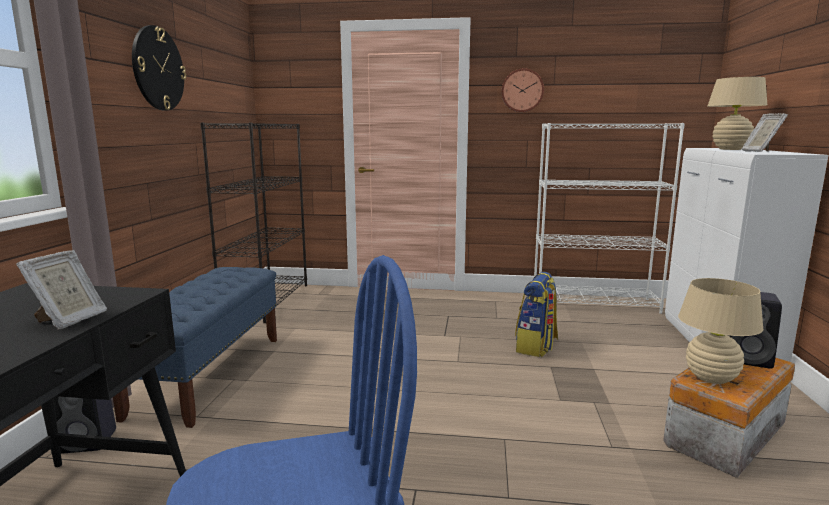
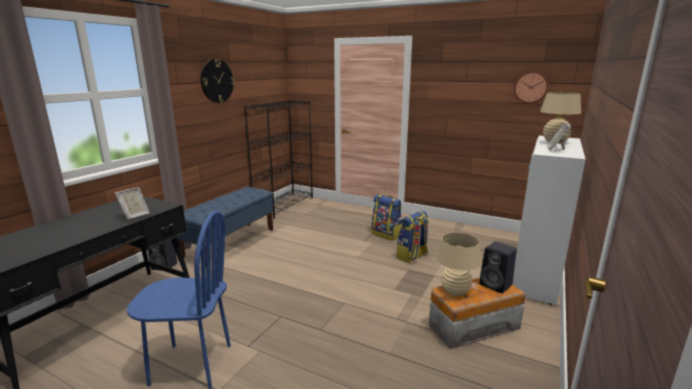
camera: 20 degrees right, 5 degrees up
(469, 322) = (386, 235): none -> backpack
(522, 90) = (444, 85): wall clock -> wall clock (531, 87)
(594, 303) = (483, 233): white bookcase -> none

